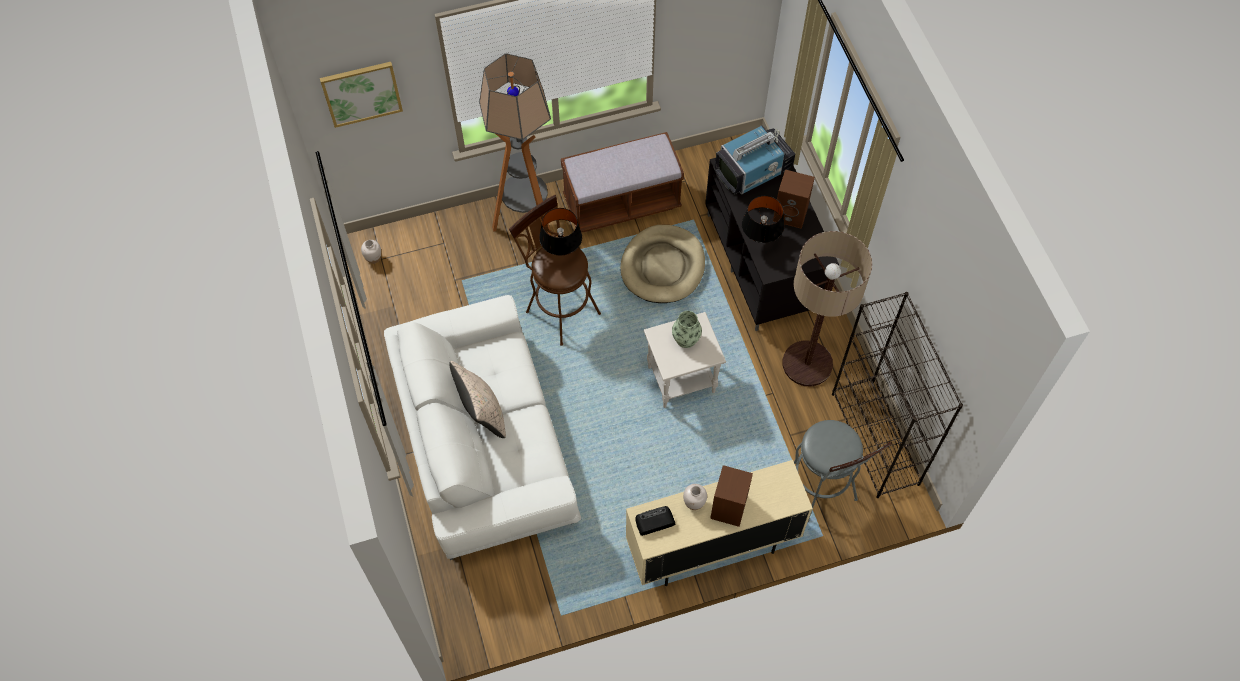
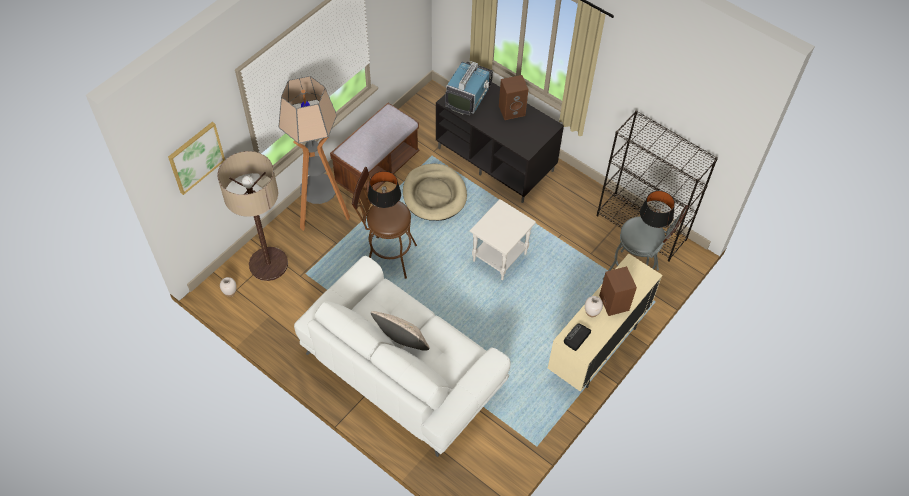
camera: 35 degrees left, 5 degrees down
(686, 339) = (501, 221): vase -> none
(760, 240) = (505, 135): black table lamp -> black table lamp (652, 226)
(807, 364) = (568, 205): floor lamp -> floor lamp (268, 264)

